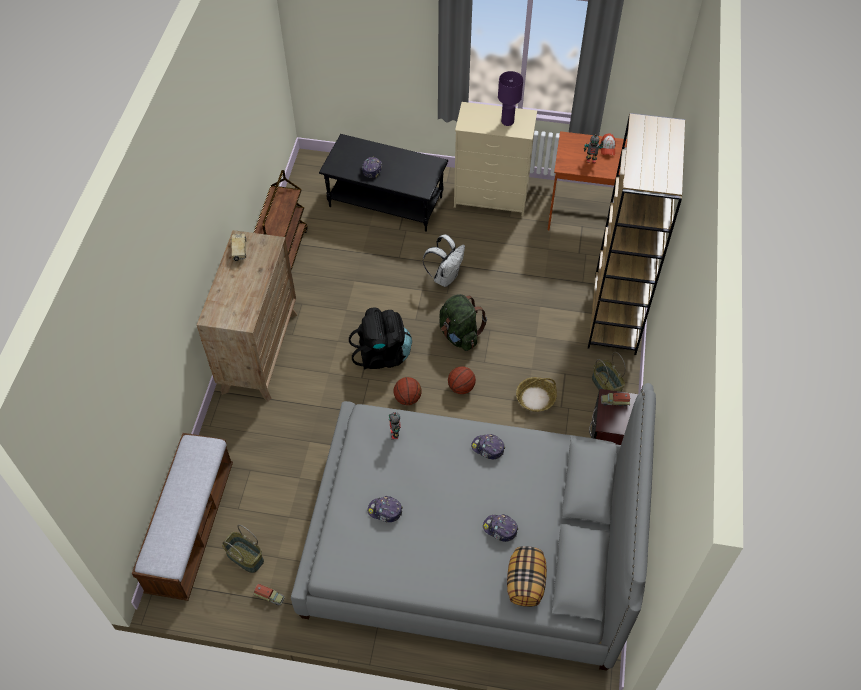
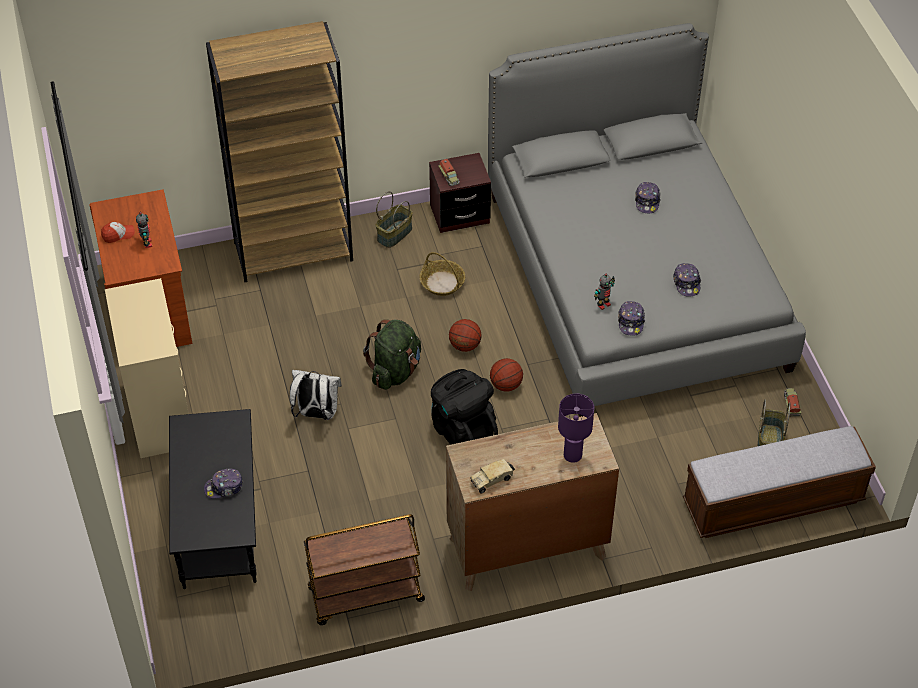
camera: 115 degrees left, 5 degrees down
(488, 448) = (571, 234): cap -> cap (631, 321)
(507, 121) = (139, 310): purple table lamp -> purple table lamp (572, 455)
(525, 583) = (684, 171): pillow -> none

